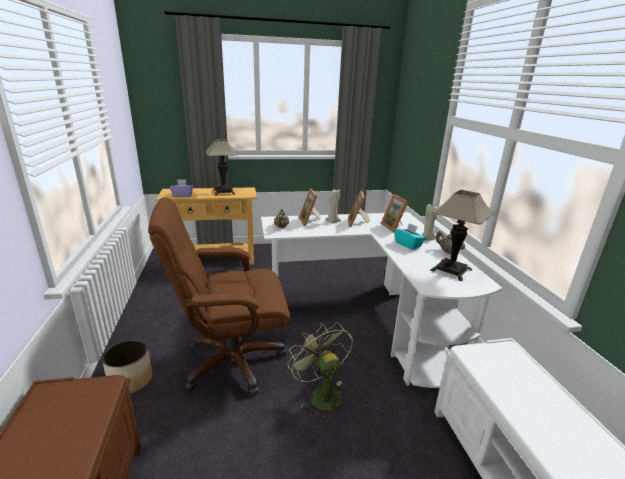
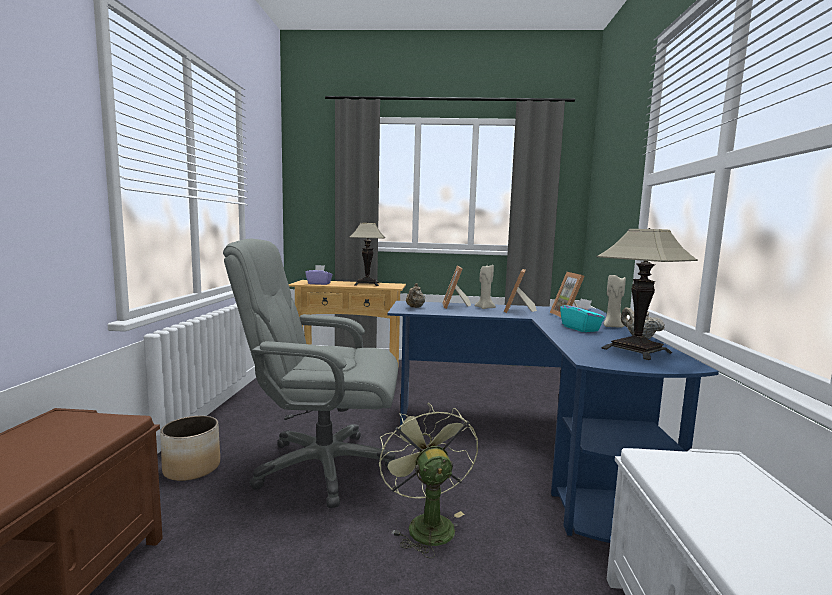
camera: 15 degrees right, 15 degrees down
(232, 360) = (323, 467): brown office chair -> grey office chair
(369, 317) = (531, 446): white desk -> blue desk

